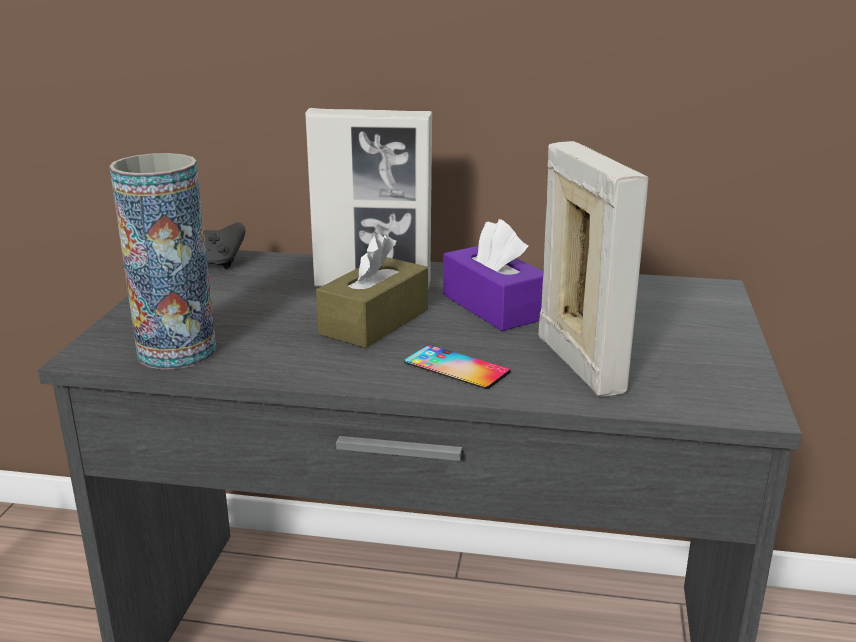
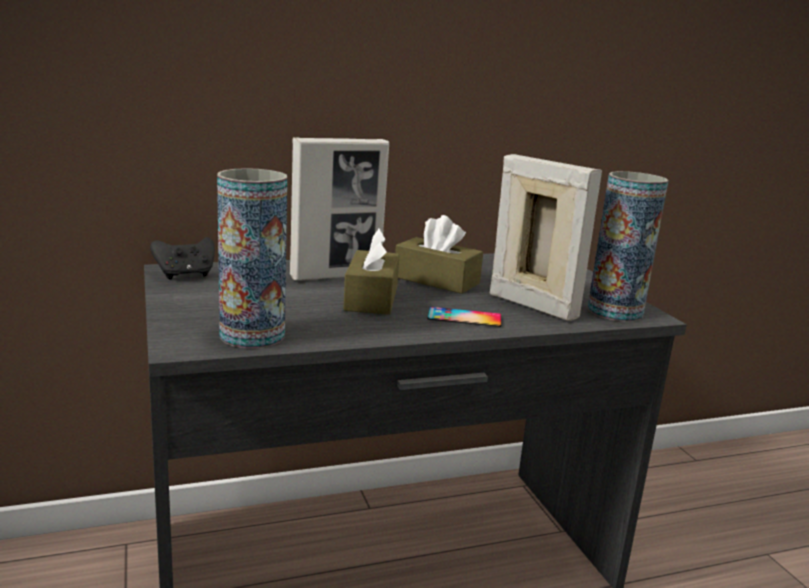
camera: 30 degrees left, 5 degrees down
(494, 306) = (436, 280): purple tissue box -> brown tissue box
(701, 392) = (615, 311): none -> vase

